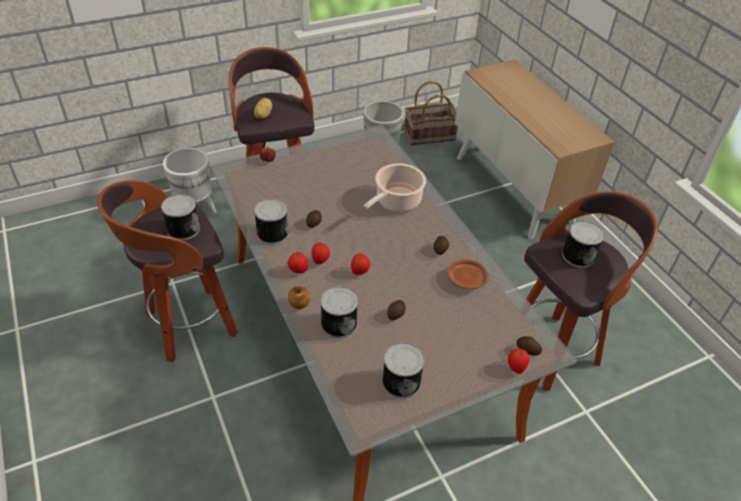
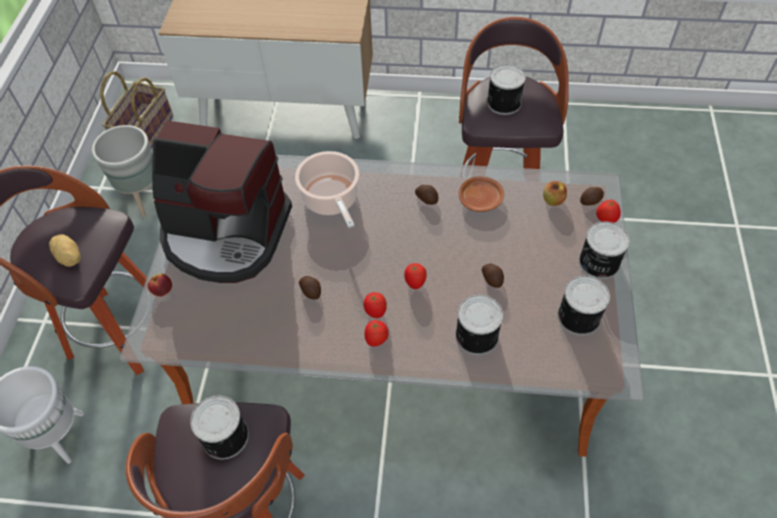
camera: 55 degrees left, 10 degrees up
(271, 233) = (297, 341): can -> can (598, 263)
(299, 304) = (427, 361): apple -> apple (553, 200)
(329, 167) = (226, 234): none -> coffee machine

